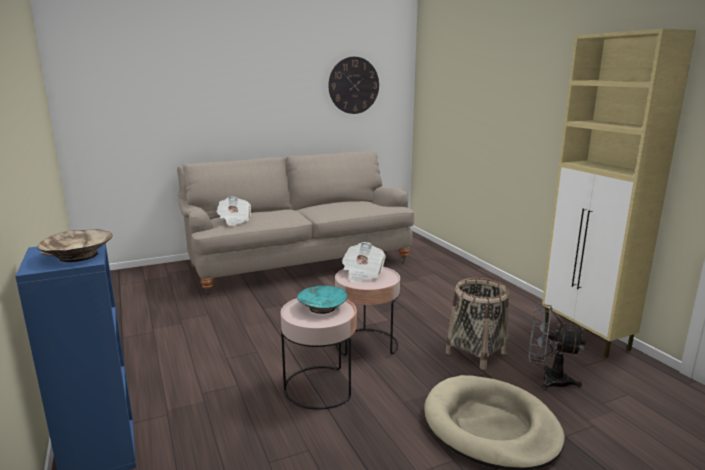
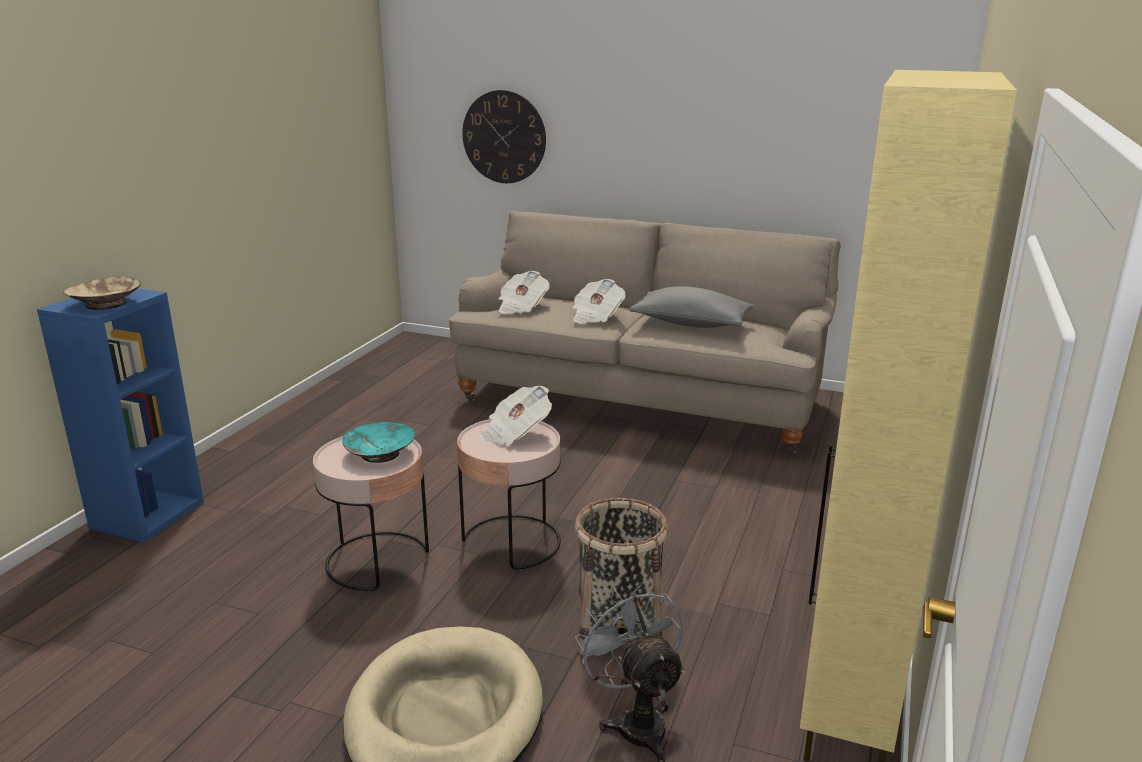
camera: 45 degrees right, 5 degrees up
(286, 214) = (596, 316): none -> newspaper
(338, 206) = (691, 324): none -> grey pillow
(353, 85) = (825, 109): wall clock -> wall clock (504, 137)

